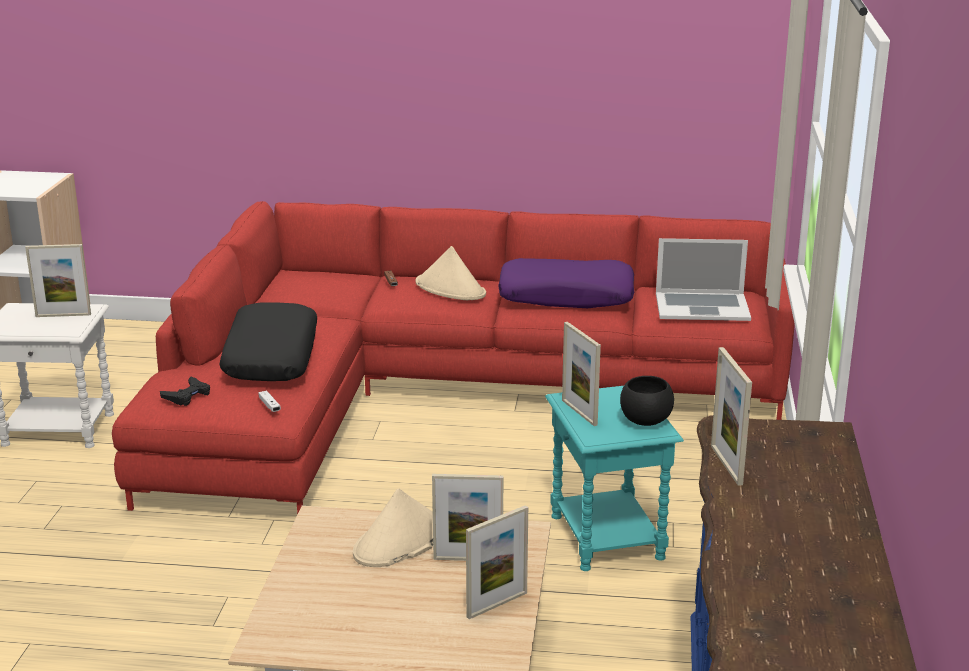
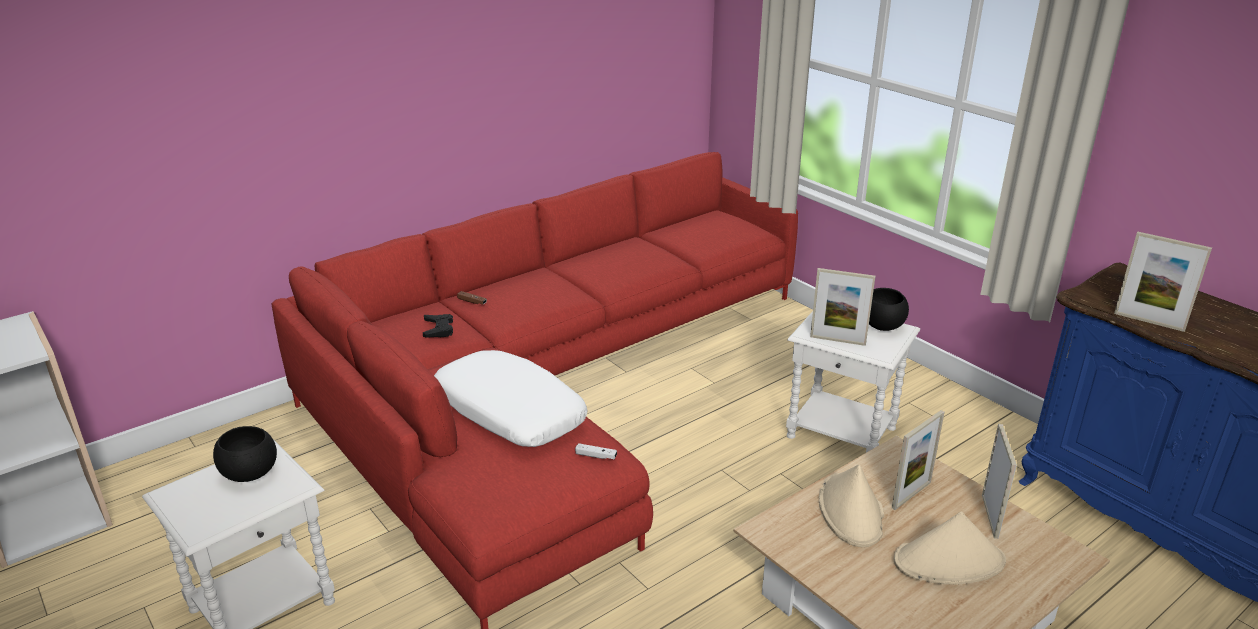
camera: 45 degrees left, 5 degrees up
(63, 315) = (250, 473): picture frame -> black bowl
(187, 396) = (511, 487): black game controller -> black game controller (438, 329)
(270, 357) = (508, 412): black pillow -> white pillow
(451, 289) = (533, 287): beige hat -> beige hat (949, 561)
(566, 296) = (622, 259): purple pillow -> none
(609, 536) = (842, 431): turquoise side table -> white side table
(702, 306) = (719, 231): laptop -> none

